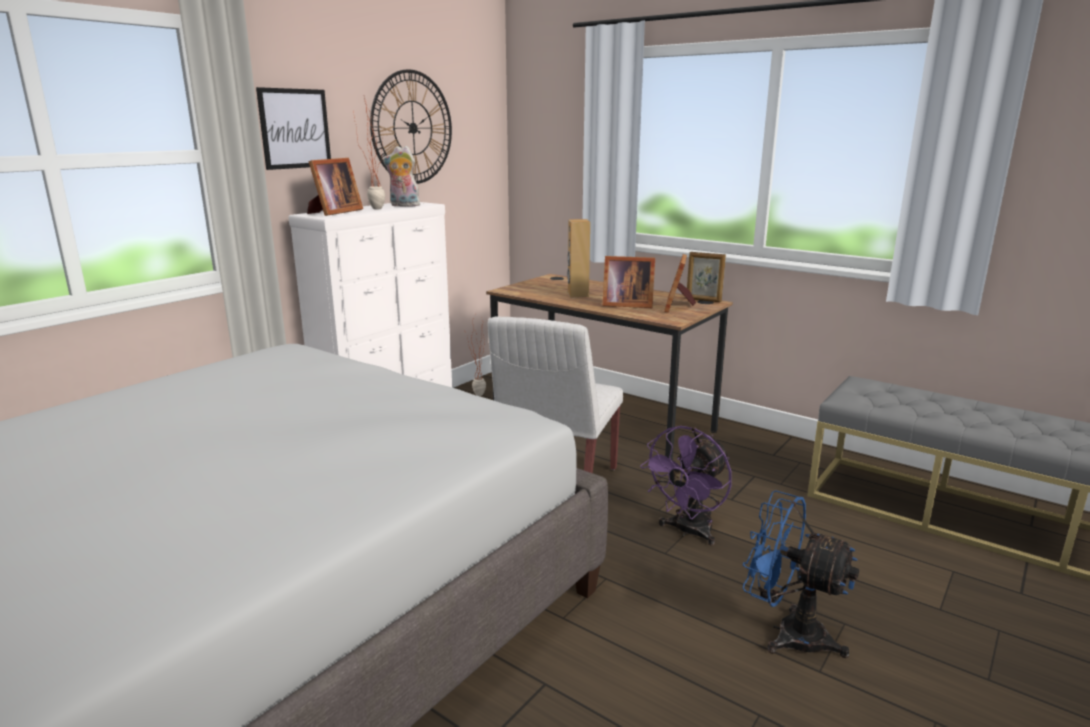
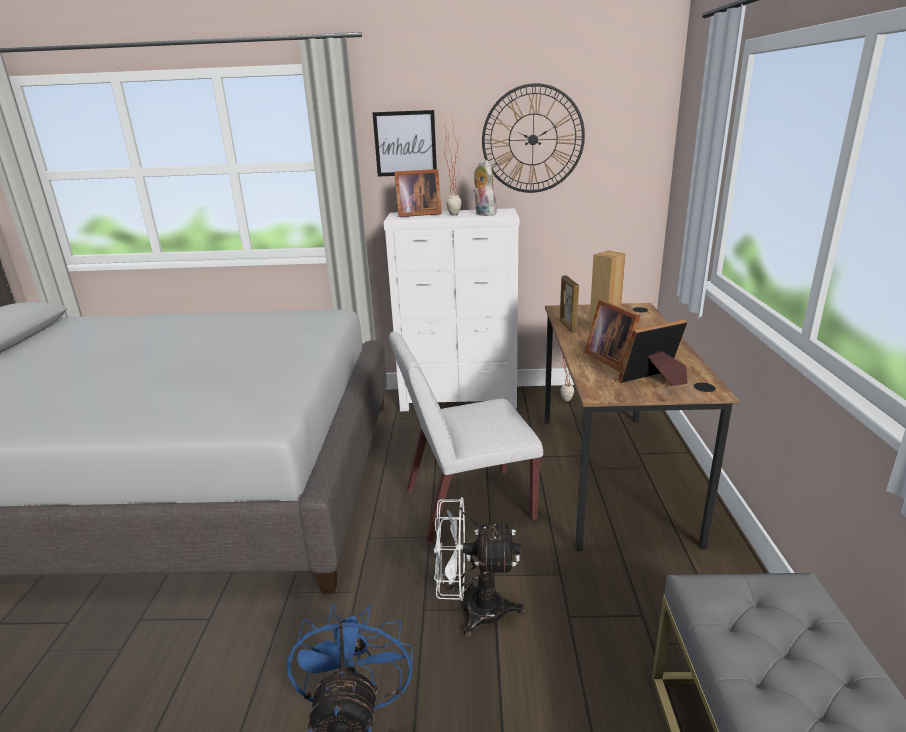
camera: 55 degrees right, 5 degrees up
(688, 532) = (473, 610): purple fan -> white fan
(703, 300) = (706, 384): picture frame -> picture frame (567, 327)

